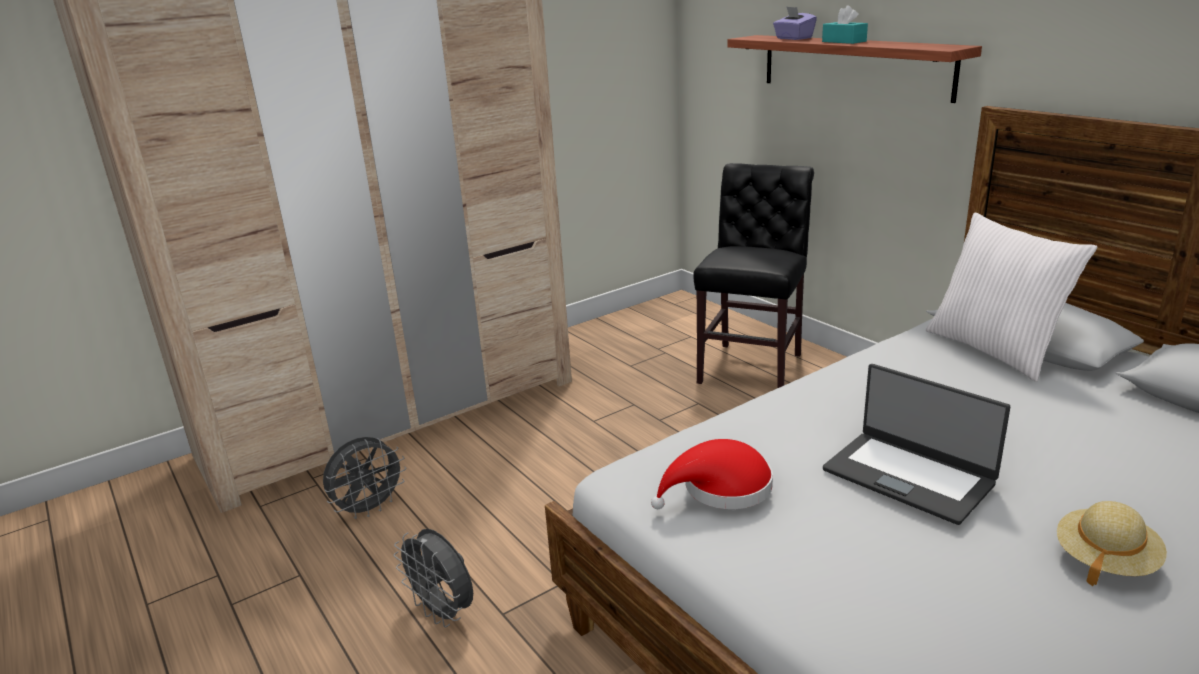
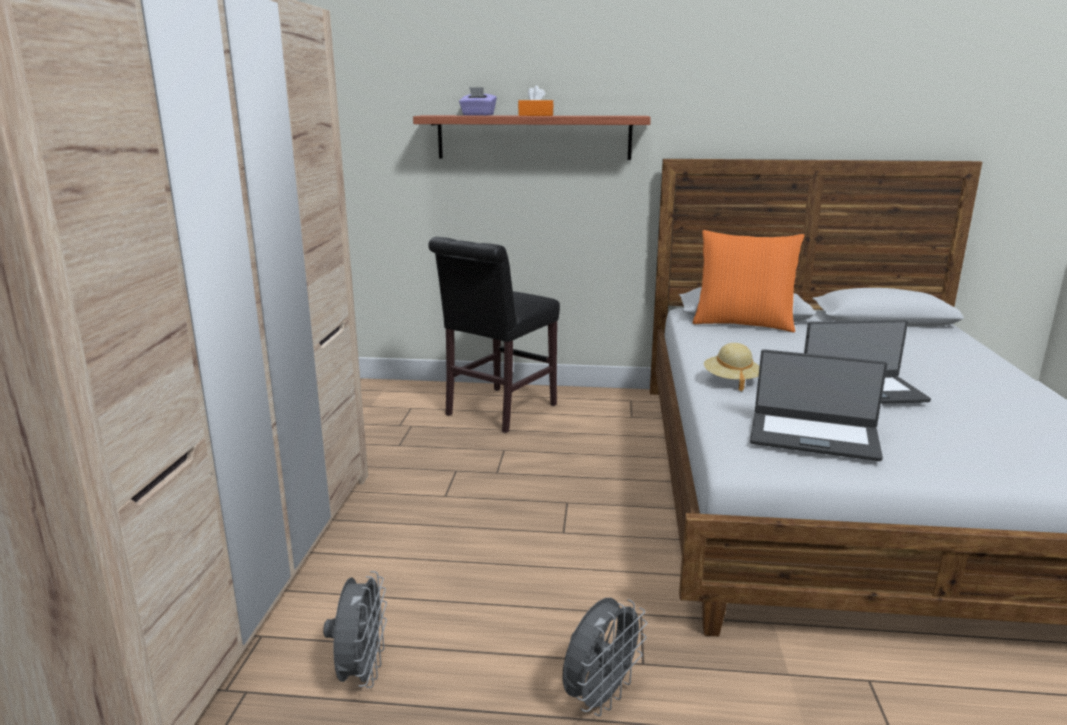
camera: 50 degrees left, 5 degrees down
(444, 612) = (600, 697): grey fan -> grey fan turned 45 degrees counterclockwise
(720, 489) = (813, 436): red hat -> laptop
(753, 366) = (497, 412): black chair -> black chair turned 120 degrees counterclockwise
(844, 41) = (535, 115): turquoise tissue box -> orange tissue box
(994, 350) = (743, 324): white pillow -> orange pillow
(1105, 560) = (988, 392): beige hat -> beige hat (731, 380)

